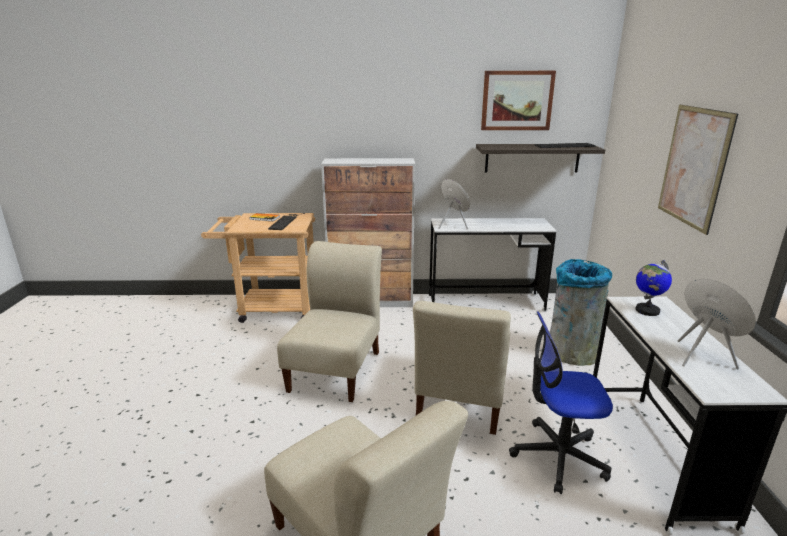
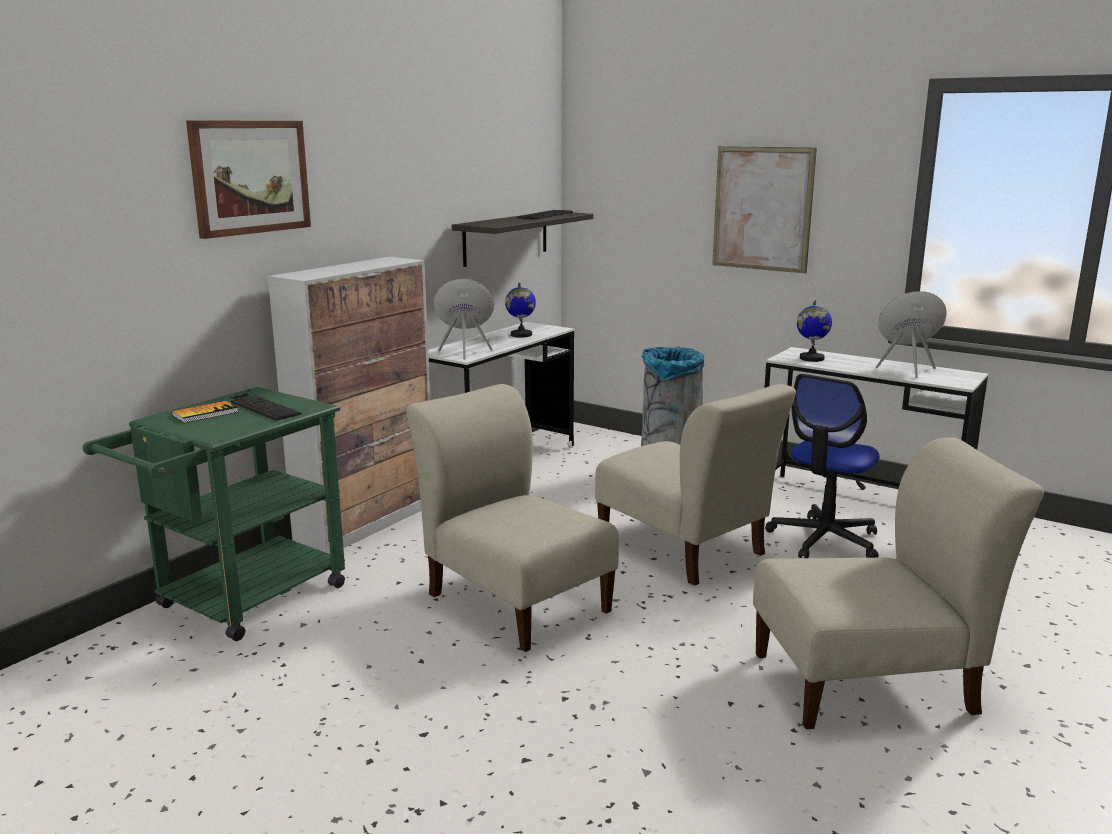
camera: 55 degrees left, 5 degrees down
(271, 309) = (240, 602): beige cart -> green cart
(512, 225) = (521, 335): none -> globe
(517, 100) = (486, 156): picture -> picture (250, 177)

